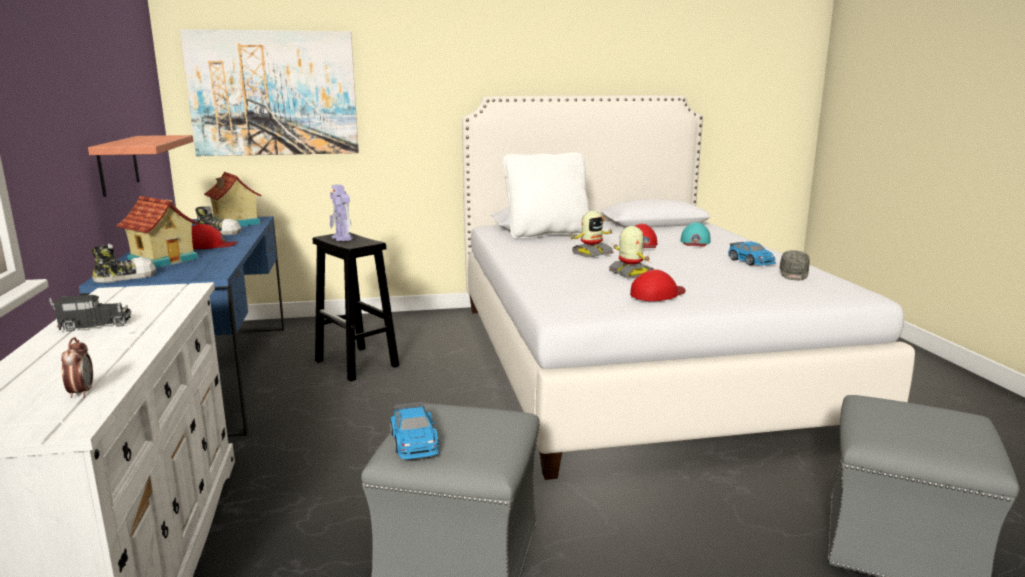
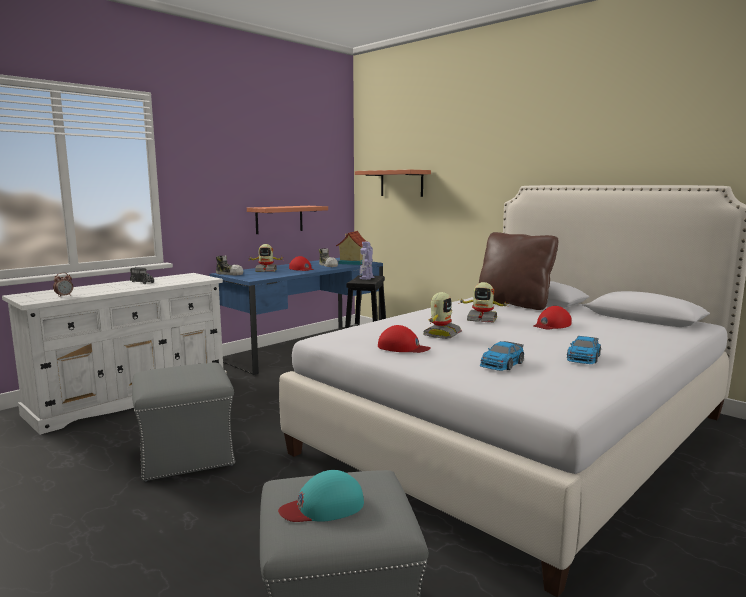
camera: 55 degrees right, 5 degrees down
(164, 259) = (266, 271): toy house -> toy robot
(273, 93) = (401, 183): picture -> shelf
(414, 442) = (161, 370): toy car -> toy car (502, 364)
(547, 234) = (514, 304): white pillow -> brown pillow
(695, 242) = (606, 335): turquoise cap -> turquoise cap (323, 506)
(793, 275) = (572, 376): grey cap -> none

